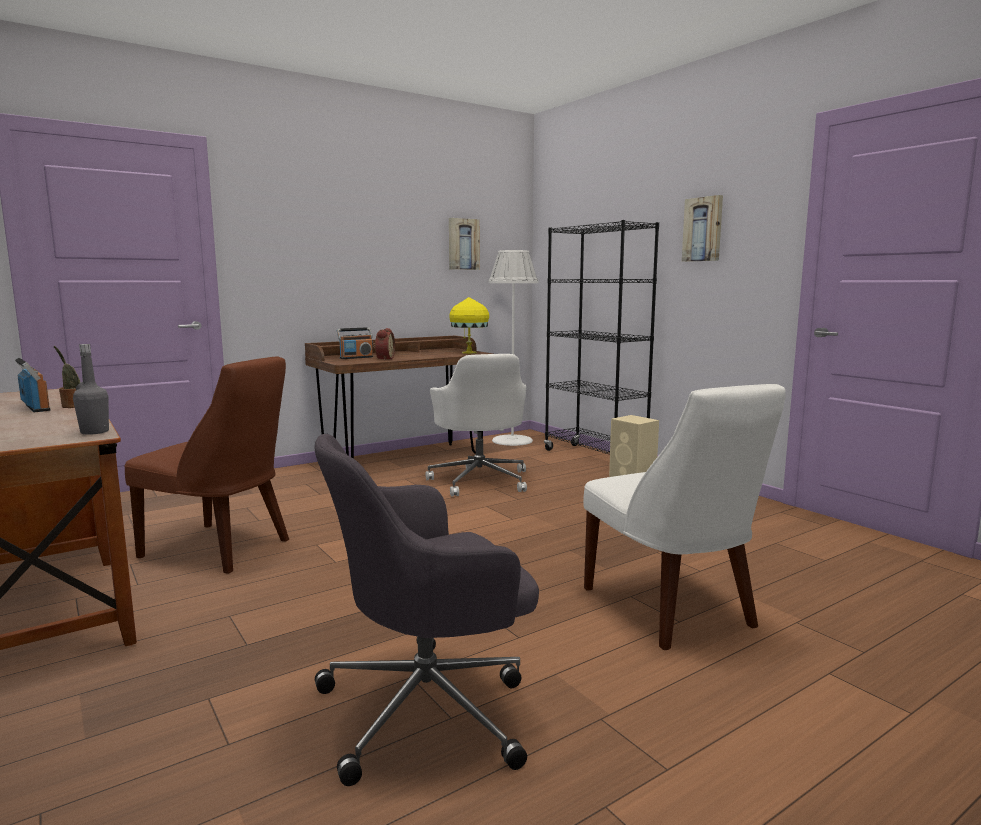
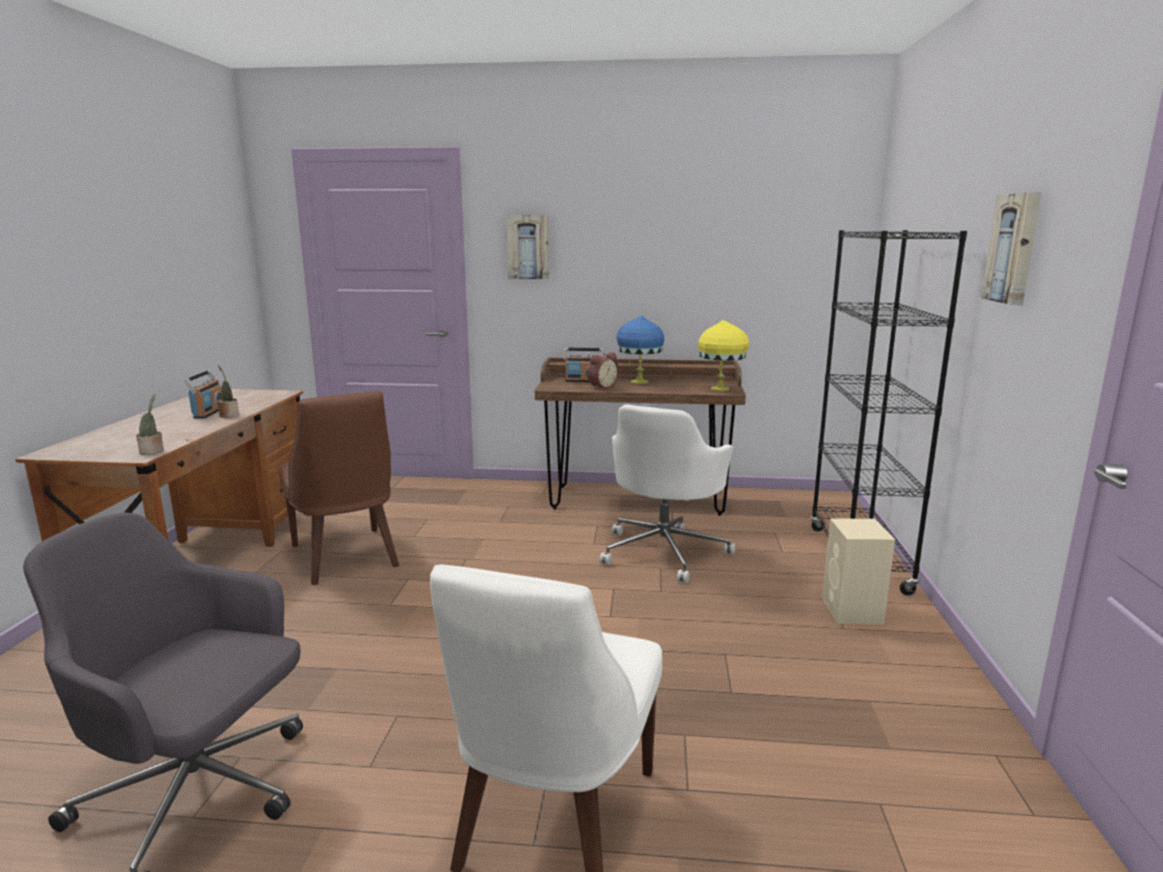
camera: 40 degrees right, 5 degrees up
(94, 432) = (153, 452): grey bottle -> potted plant
(400, 354) = (639, 381): none -> blue table lamp
(463, 244) = (760, 246): picture -> picture (528, 247)
(512, 440) = (796, 504): white floor lamp -> none

